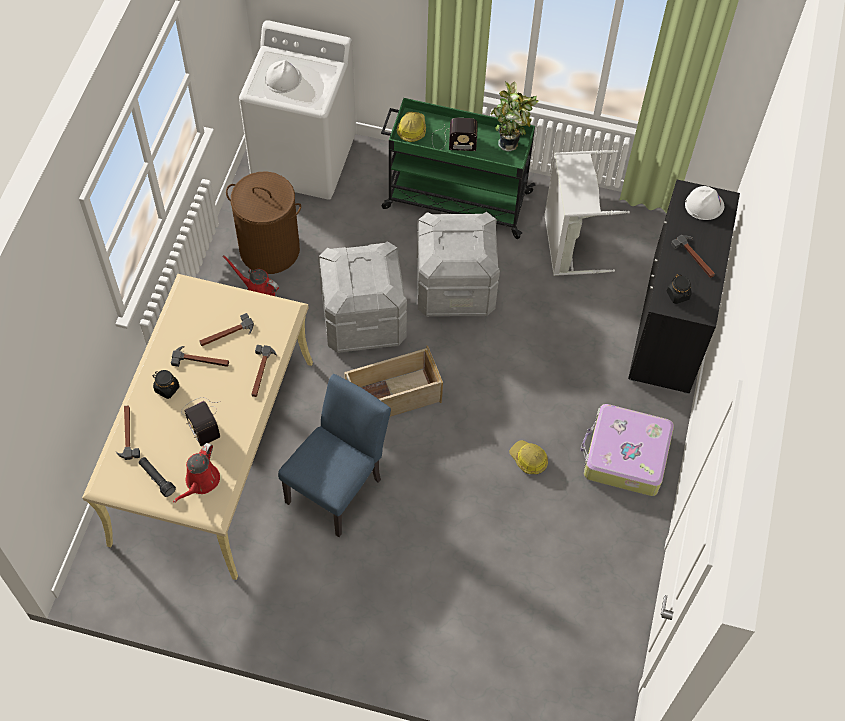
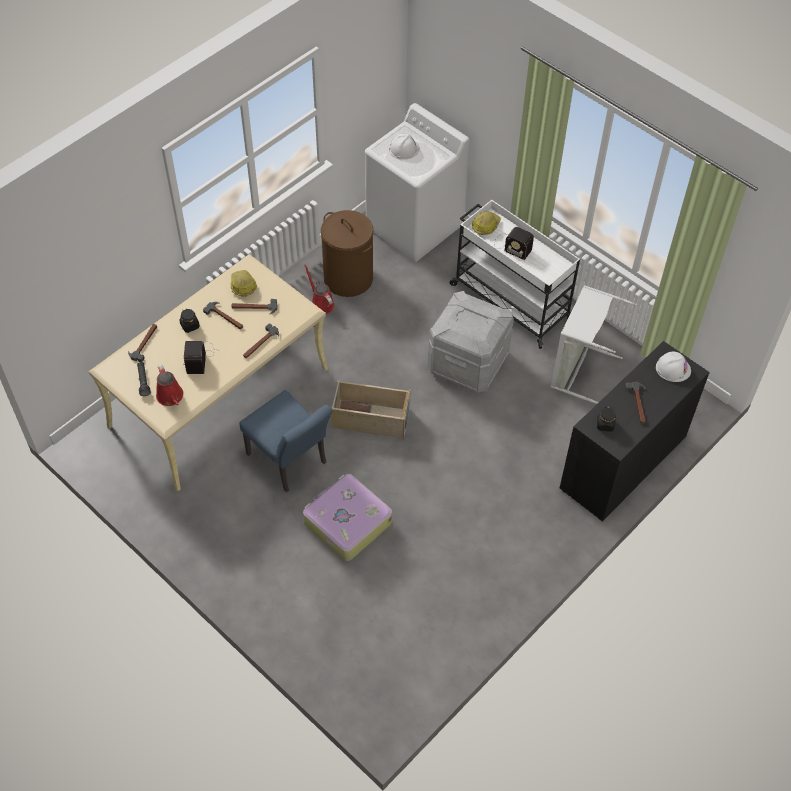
camera: 30 degrees right, 5 degrees down
(200, 482) = (171, 397): red watering can -> red watering can turned 75 degrees counterclockwise
(339, 485) = (290, 462): blue chair -> blue chair turned 75 degrees clockwise
(363, 319) = (384, 355): grey storage box -> none
(455, 200) = (510, 301): green cart -> white cart
(510, 144) = (555, 266): potted plant -> none
(528, 460) = (442, 510): hard hat -> hard hat (242, 286)
(625, 456) = (519, 543): suitcase -> suitcase (346, 523)

